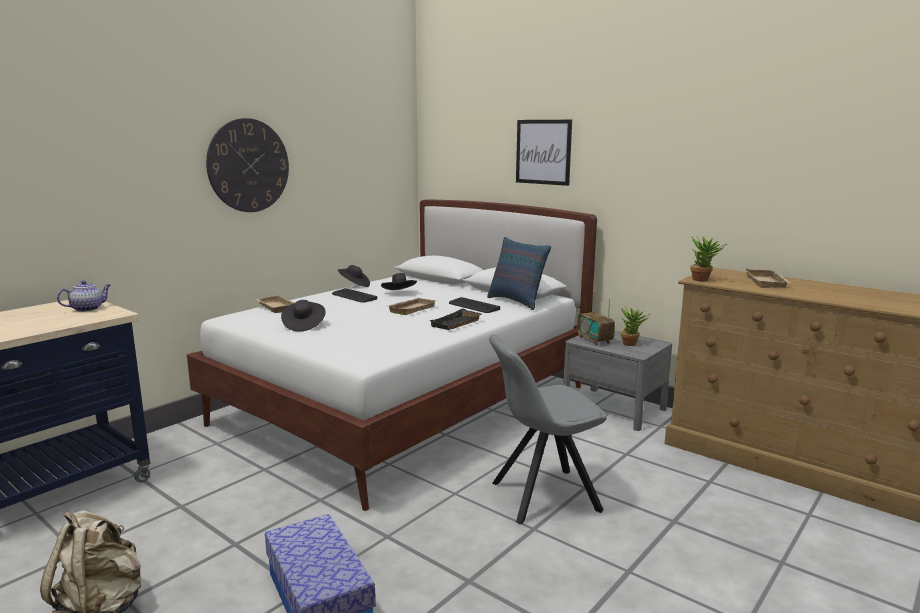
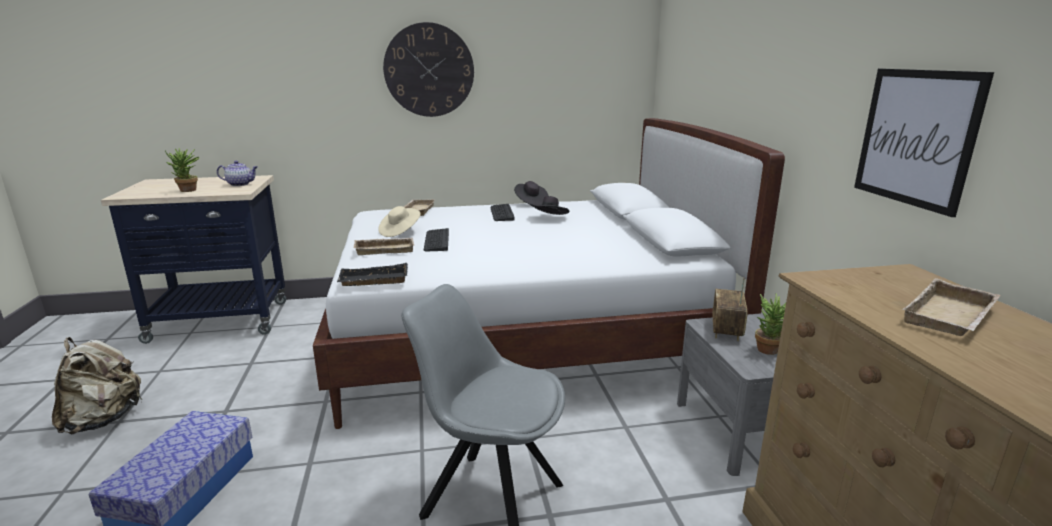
camera: 40 degrees right, 5 degrees up
(303, 325) = (400, 232): black hat -> beige hat
(411, 309) = (518, 237): beige tray -> beige tray (385, 249)
(456, 324) = (521, 264): black tray -> black tray (373, 281)
(473, 306) = (586, 248): keyboard -> keyboard (436, 241)
(516, 302) = (644, 254): blue pillow -> none
(543, 152) = (749, 59): picture -> picture (916, 138)
(703, 280) = (828, 282): potted plant -> potted plant (188, 191)

